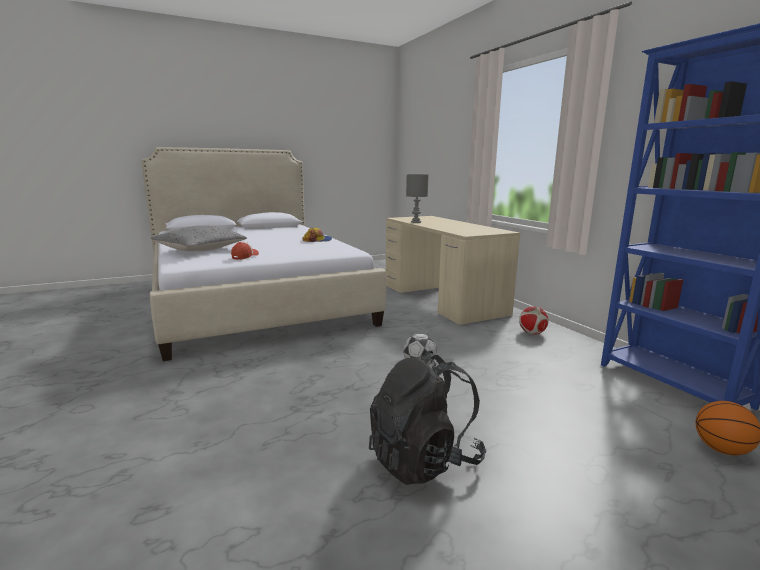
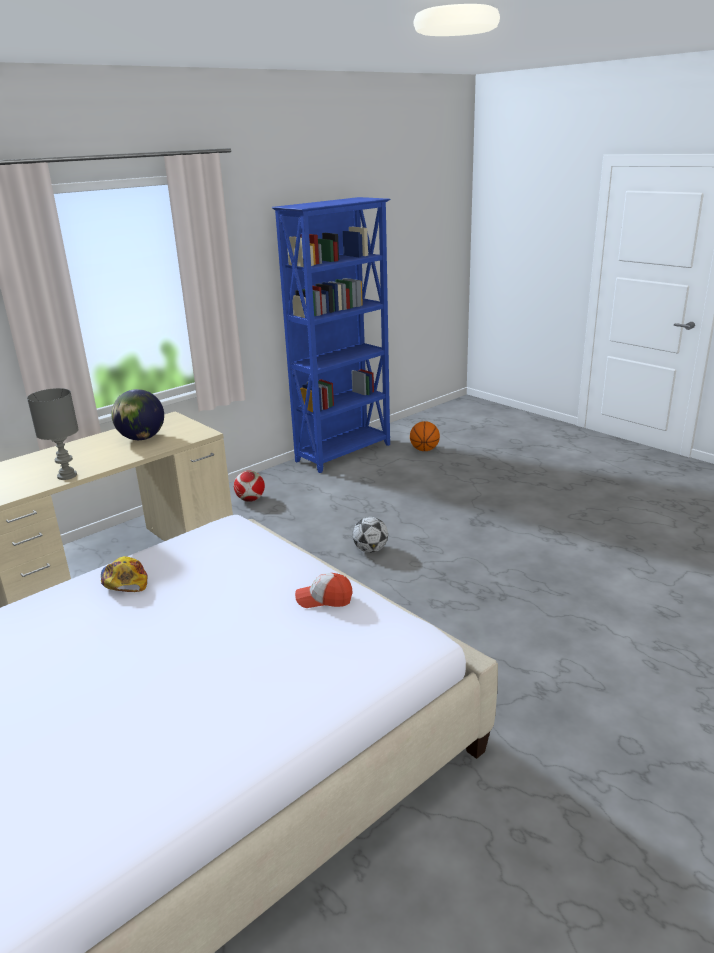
camera: 105 degrees left, 10 degrees up
(200, 250) = (290, 676): grey pillow -> none
(424, 460) = (516, 528): black backpack -> none
(465, 228) = (142, 438): none -> globe

